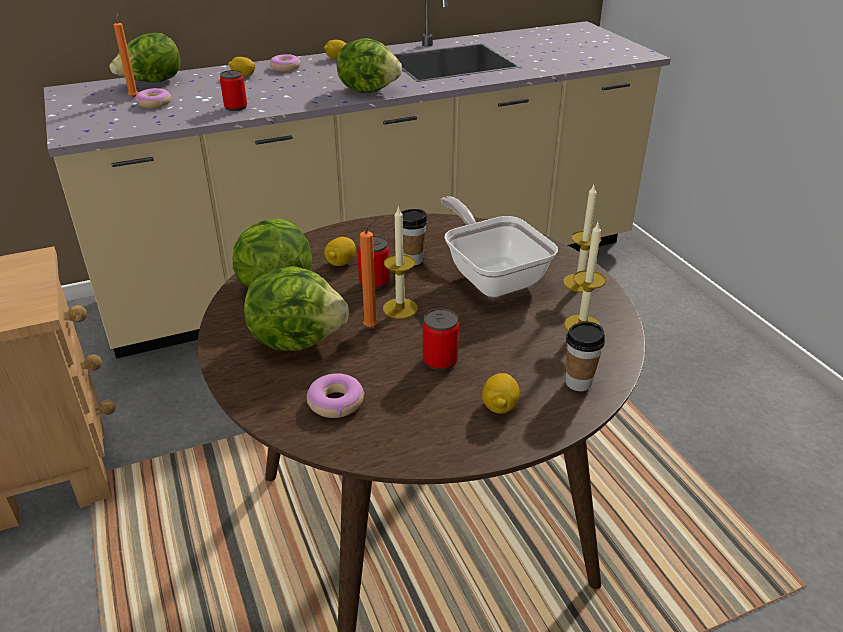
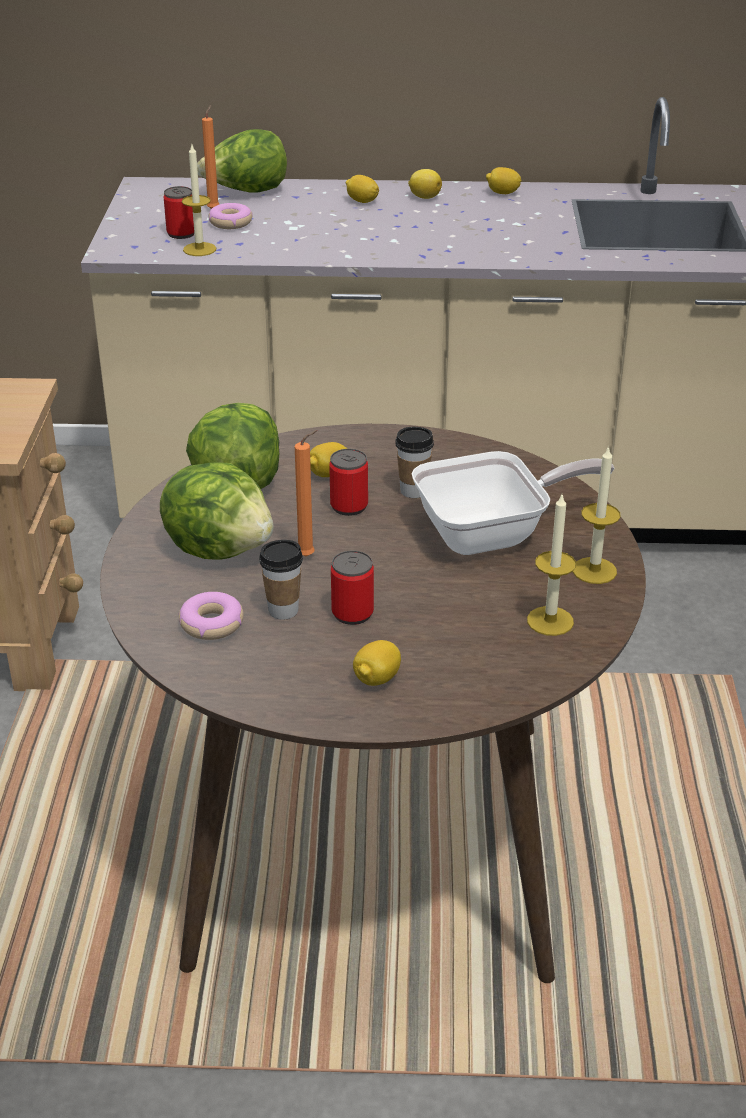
camera: 25 degrees right, 0 degrees up
(236, 107) = (321, 246): can -> can (181, 233)
(285, 68) = (424, 197): donut -> lemon
(368, 90) = (505, 251): lettuce -> none
(400, 308) = (354, 544): candle -> candle (199, 249)
(492, 276) = (492, 534): frying pan -> frying pan turned 75 degrees clockwise
(578, 383) = (486, 681): cup -> cup (283, 610)

